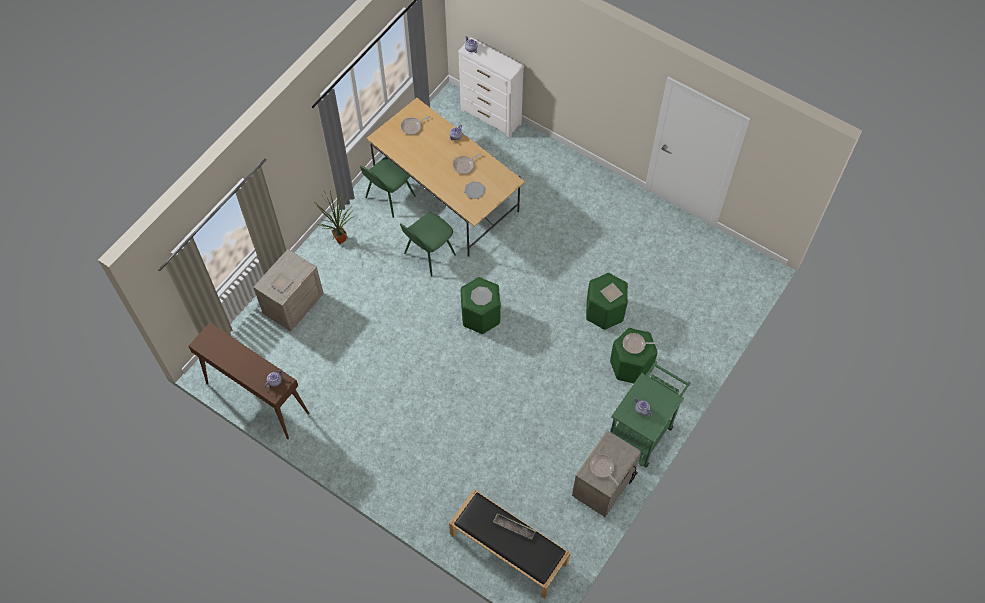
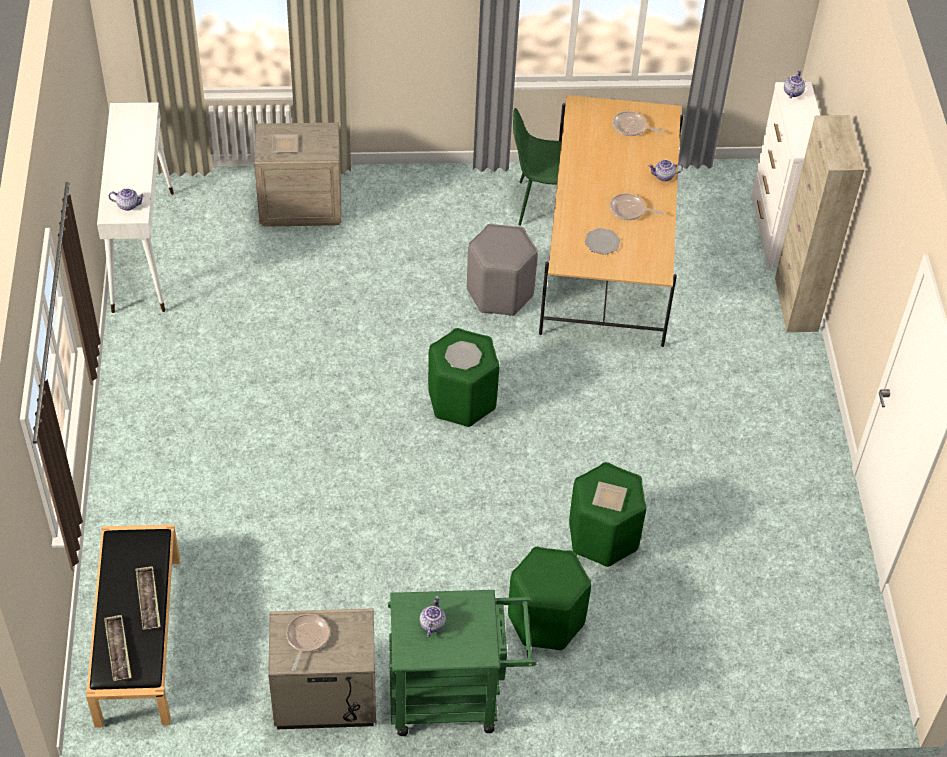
camera: 50 degrees right, 10 degrees down
(257, 398) = (143, 250): brown console table -> white console table
(340, 238) = (436, 193): potted plant -> none
(428, 255) = (500, 292): green chair -> grey stool
(533, 558) = (118, 650): none -> tray
(539, 142) = (796, 305): none -> beige cabinet
(635, 344) = (553, 575): frying pan -> none

